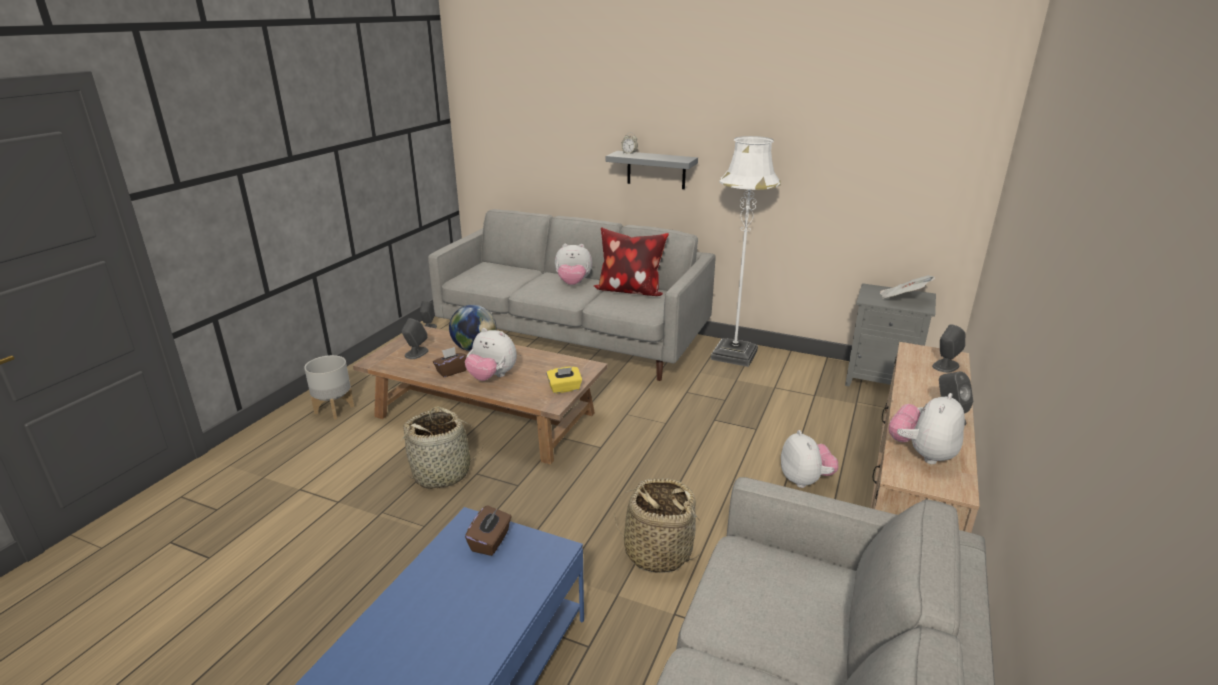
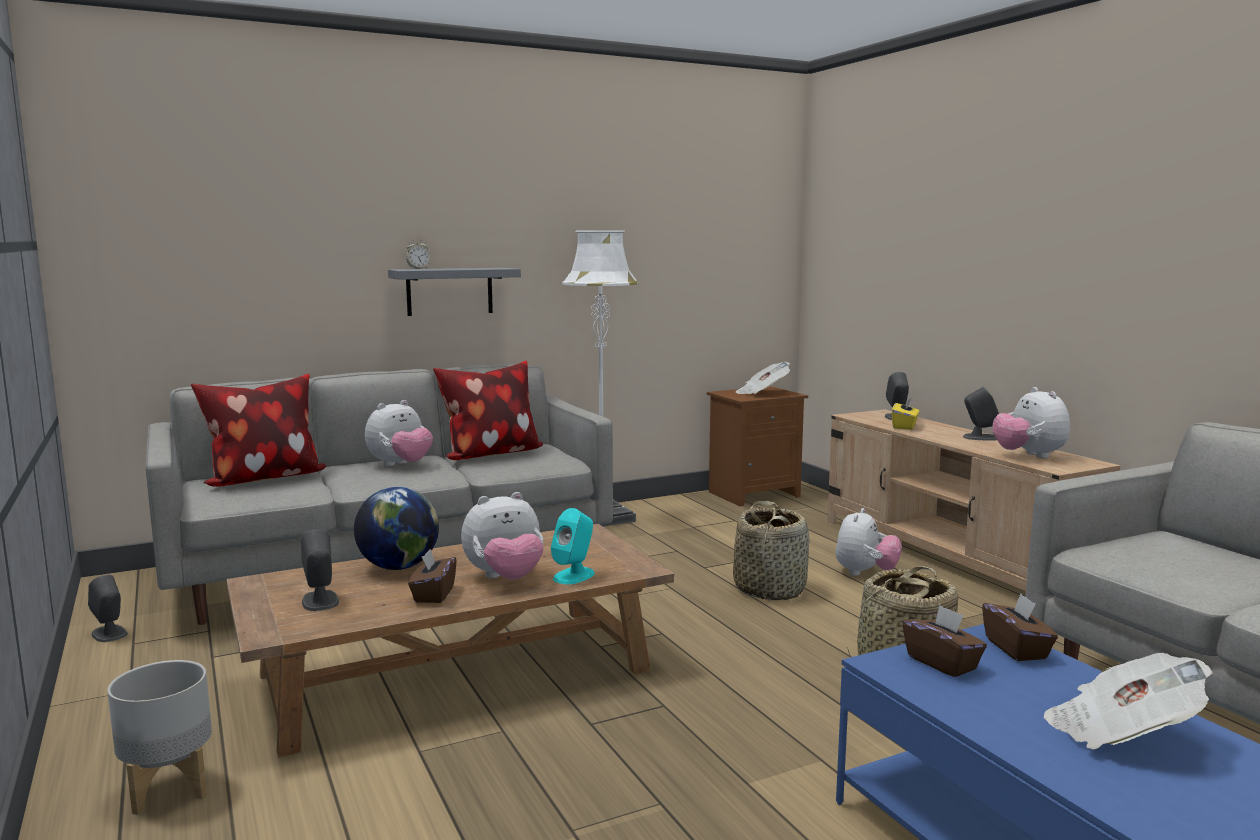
camera: 50 degrees left, 15 degrees down
(442, 473) = (549, 748): basket -> basket (770, 589)
(445, 633) = (1120, 733): none -> newspaper
(506, 271) = (263, 479): none -> pillow
(518, 391) = (574, 576): none -> turquoise speaker
(541, 564) = (1017, 649): none -> brown tissue box
(564, 388) = (617, 554): yellow tissue box -> yellow tissue box (904, 426)
(805, 480) = (865, 573): plush toy -> plush toy turned 90 degrees clockwise
(881, 380) = (754, 494): grey nightstand -> brown nightstand

